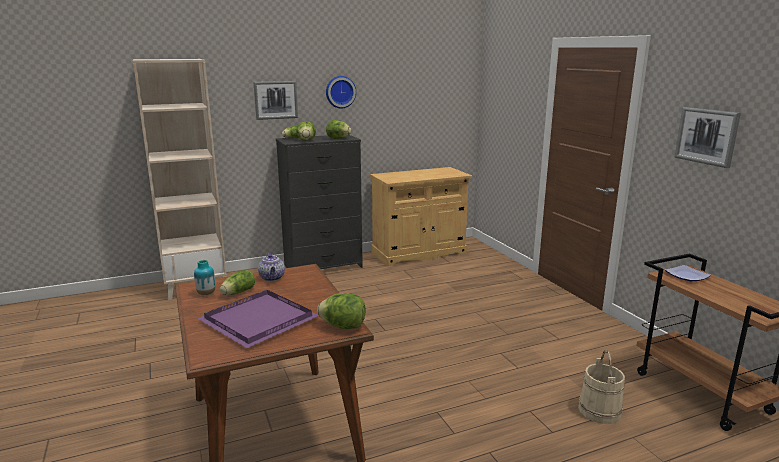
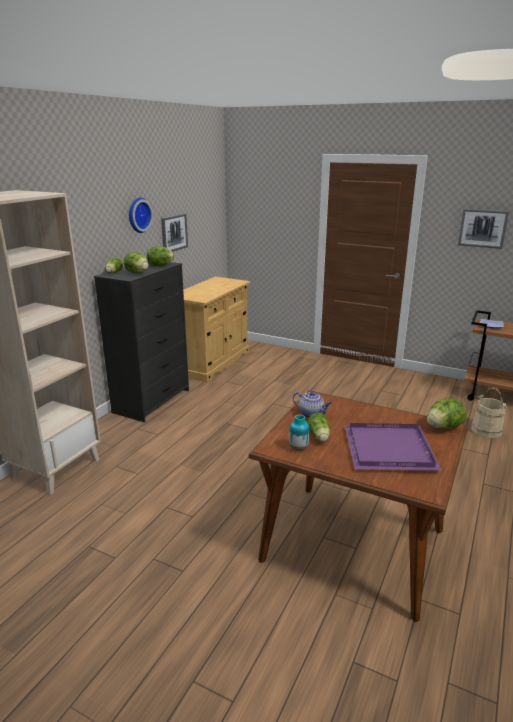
camera: 40 degrees left, 5 degrees up
(276, 100) = (88, 231): picture -> picture (174, 233)

